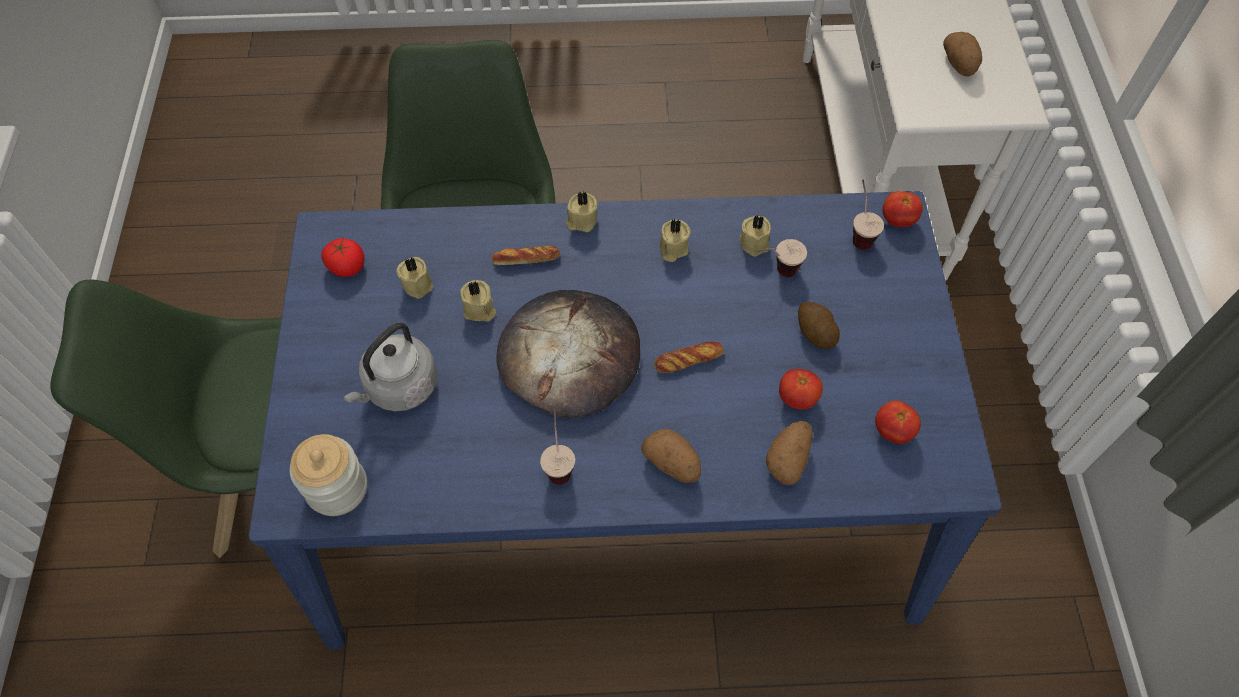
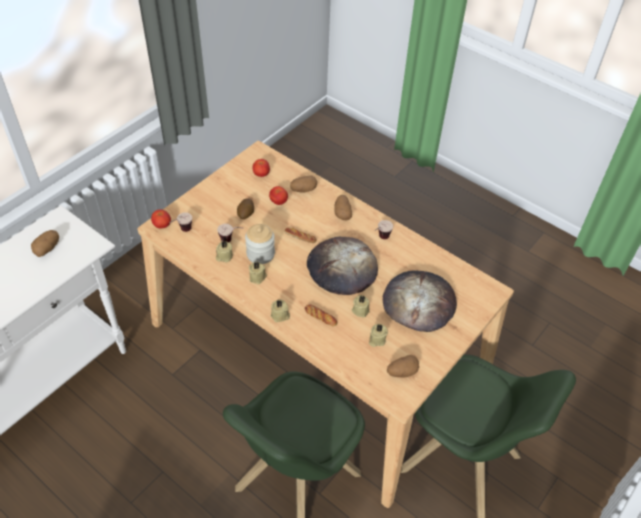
camera: 140 degrees left, 10 degrees down
(337, 488) = (469, 284): jar -> jar (260, 254)
(347, 266) = (402, 372): tomato -> potato
(399, 388) = (419, 303): grey kettle -> bread
(619, 481) = (316, 351): blue dining table -> beige dining table

